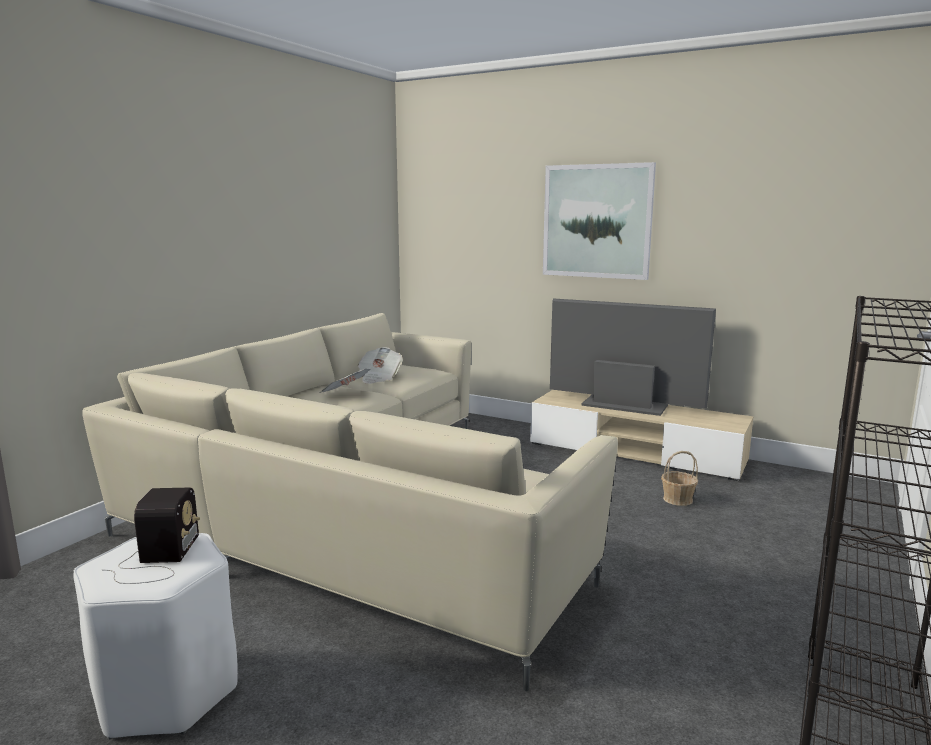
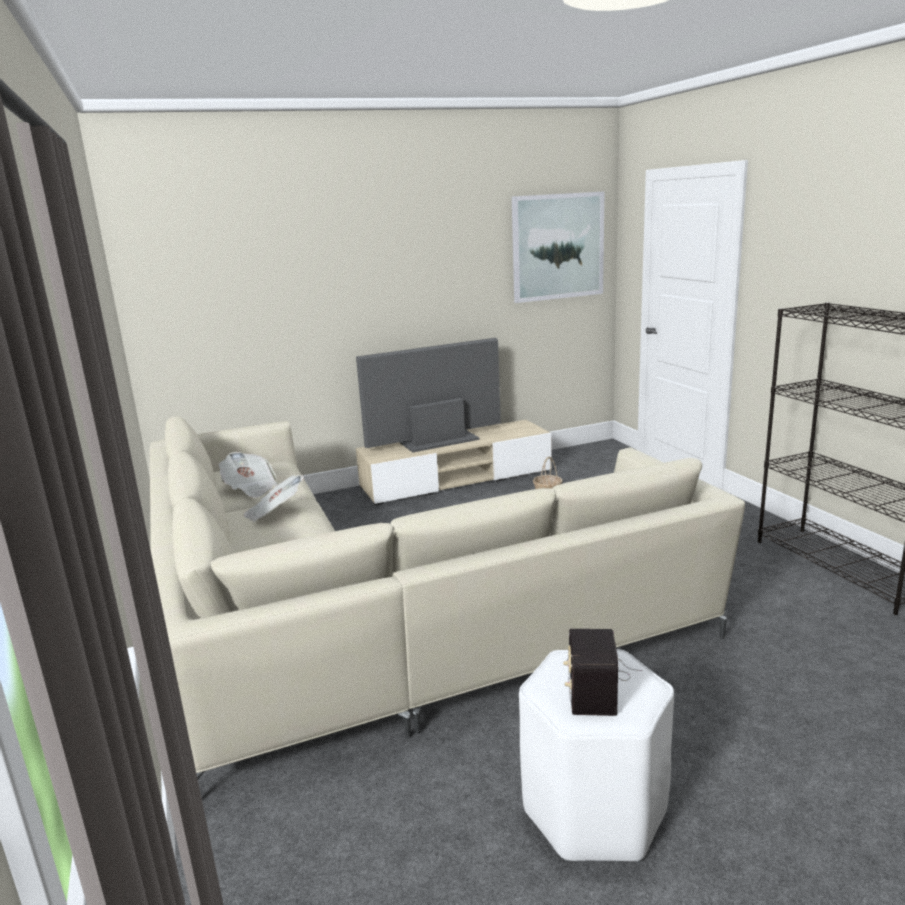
camera: 50 degrees left, 5 degrees up
(157, 559) = (595, 681): radio -> radio turned 120 degrees counterclockwise
(597, 221) = (375, 273): picture -> picture (558, 247)

